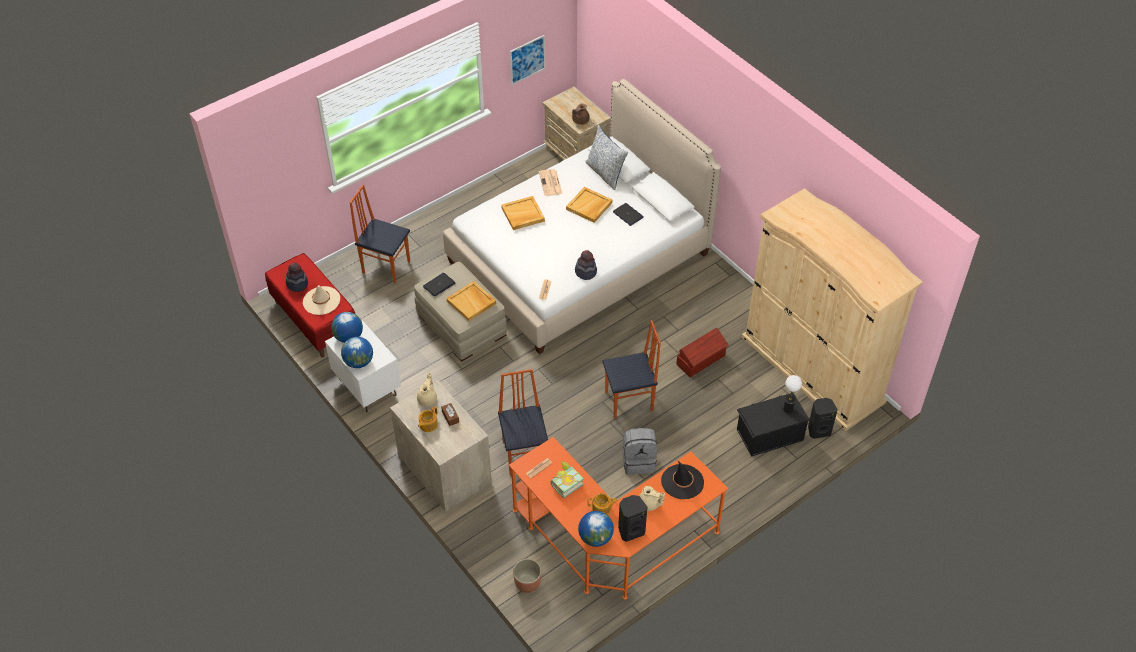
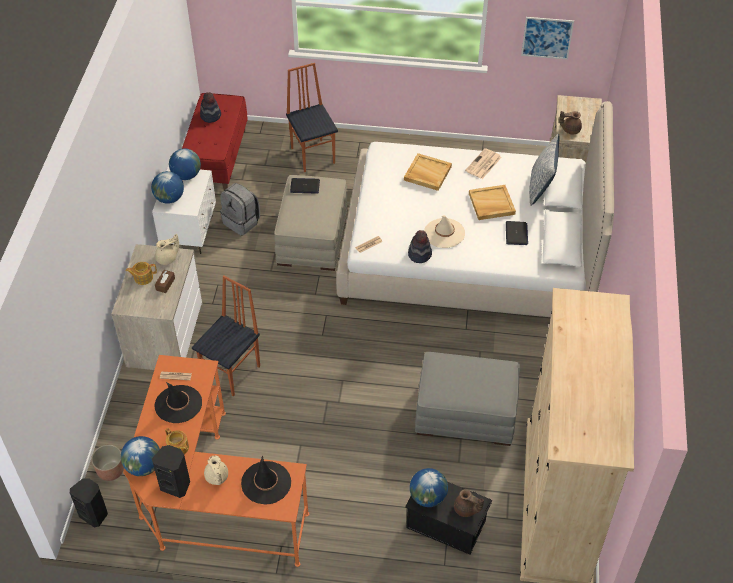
camera: 45 degrees right, 0 degrees up
(321, 301) = (211, 139): beige hat -> beige hat (444, 233)
(472, 302) = (311, 217): beige tray -> none
(565, 483) = (178, 404): book -> black hat
(629, 402) = (363, 398): chair -> none
(639, 461) = (310, 451): grey backpack -> grey backpack (242, 222)
(701, 360) = (466, 412): brown storage box -> grey ottoman
(759, 420) = (428, 497): none -> globe
(788, 409) = (466, 509): table lamp -> brown teapot
(818, 430) = (495, 558): black speaker -> black speaker (94, 514)

